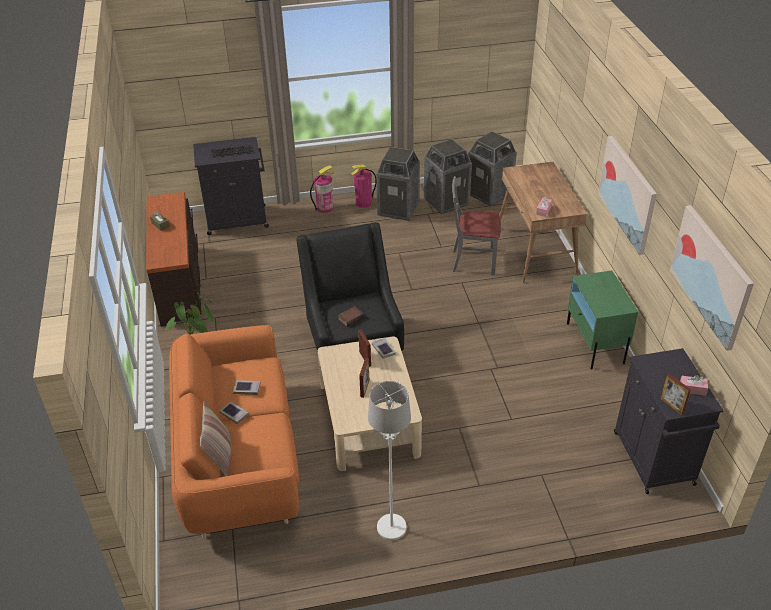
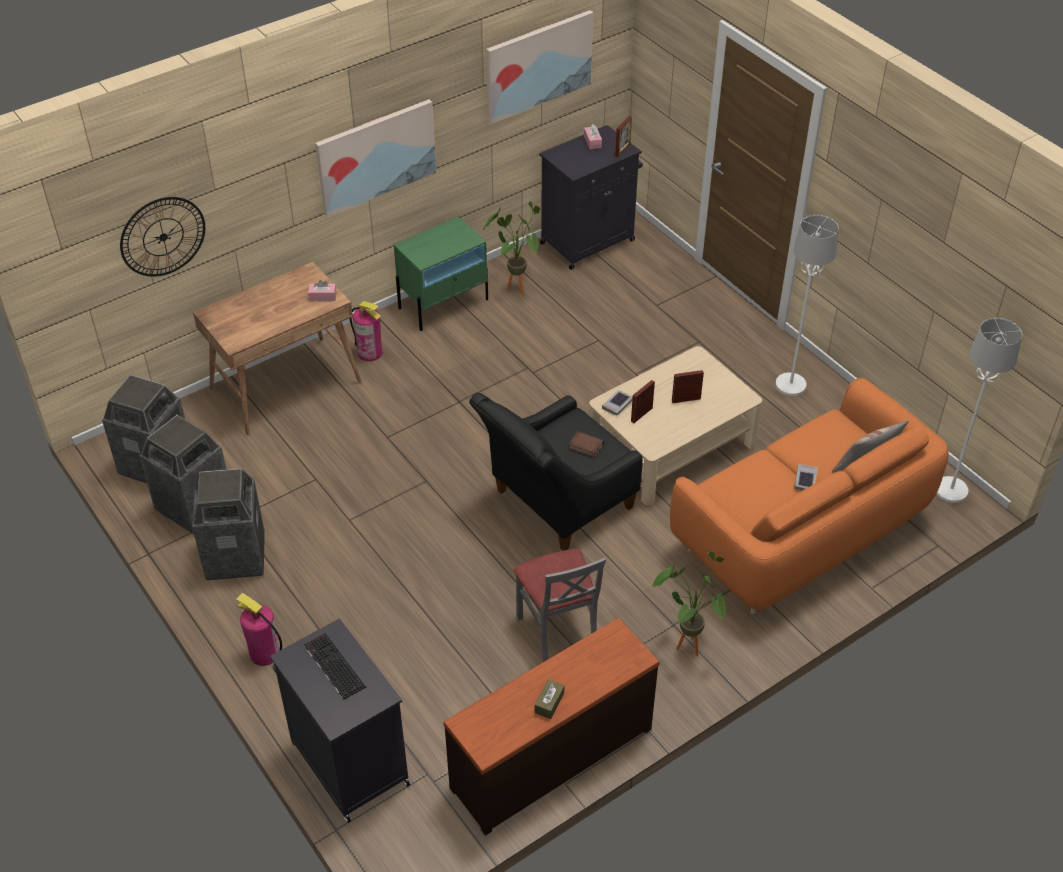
camera: 115 degrees left, 5 degrees up
(205, 583) = (951, 490): none -> white floor lamp
(247, 389) = (764, 484): book -> none
(363, 202) = (232, 607): fire extinguisher -> fire extinguisher (370, 352)
(473, 261) = (335, 437): grey chair -> grey chair (558, 631)
(562, 99) = (163, 237): none -> wall clock
(602, 390) = (515, 286): none -> potted plant

